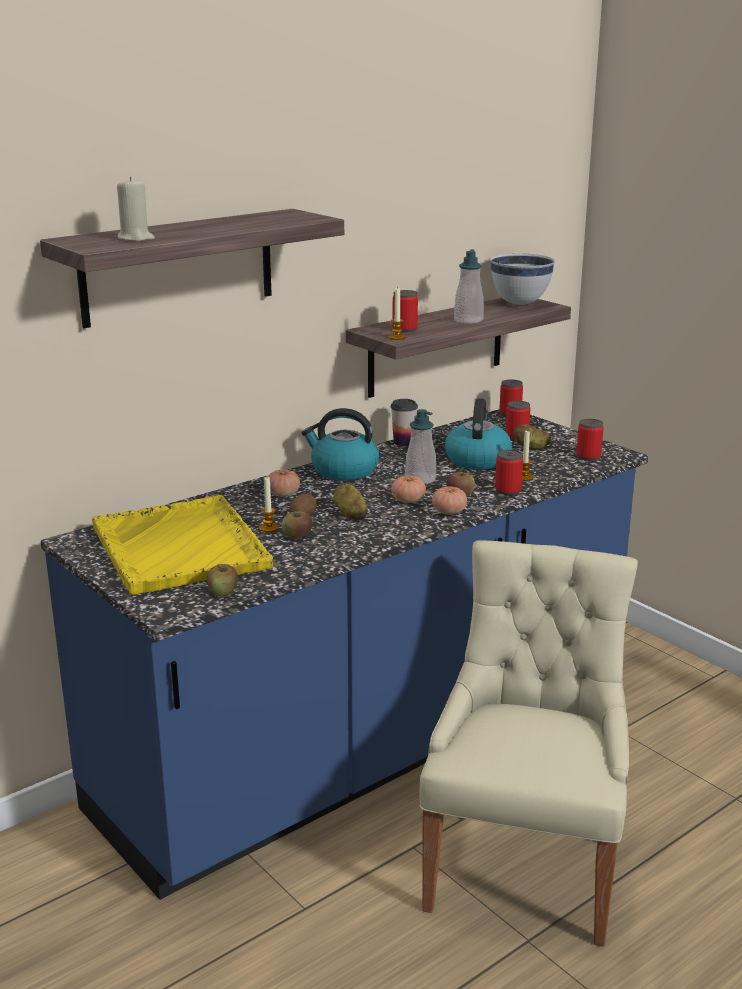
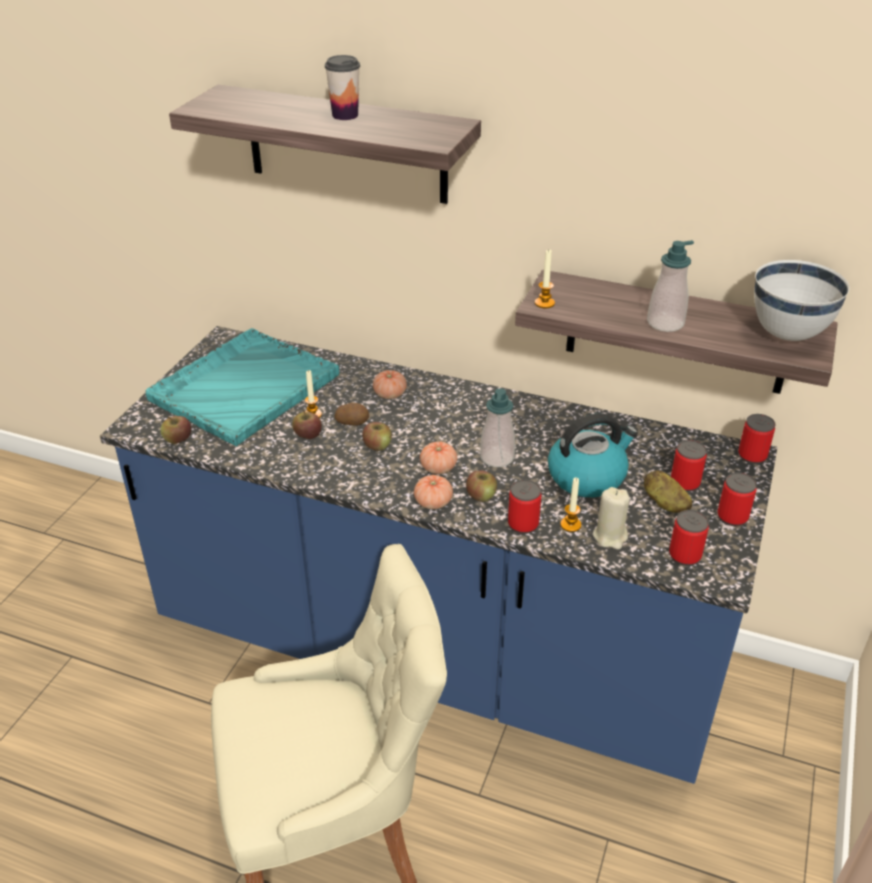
camera: 60 degrees right, 15 degrees up
(136, 238) = (249, 109): beige candle -> beige candle (610, 536)
(180, 548) = (243, 388): yellow tray -> turquoise tray
(343, 470) = (473, 406): kettle -> none
(350, 514) = (377, 446): potato -> apple
(403, 442) = (582, 414): cup -> cup (345, 115)
(404, 329) = (579, 298): can -> can (732, 517)

